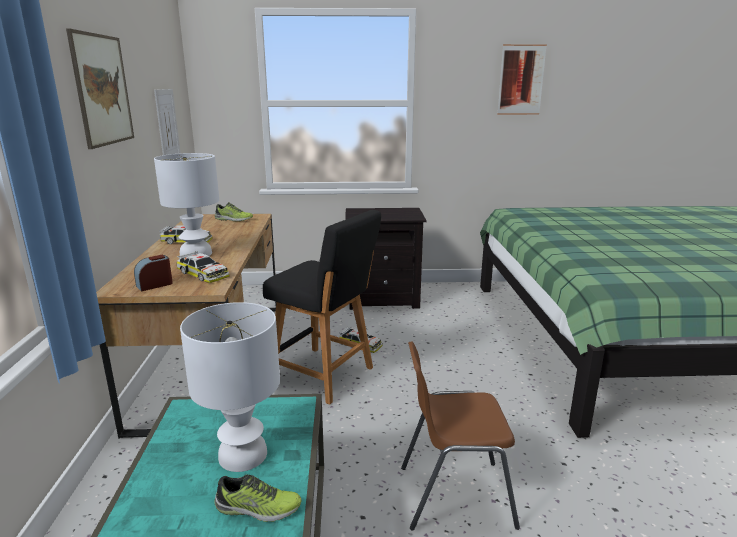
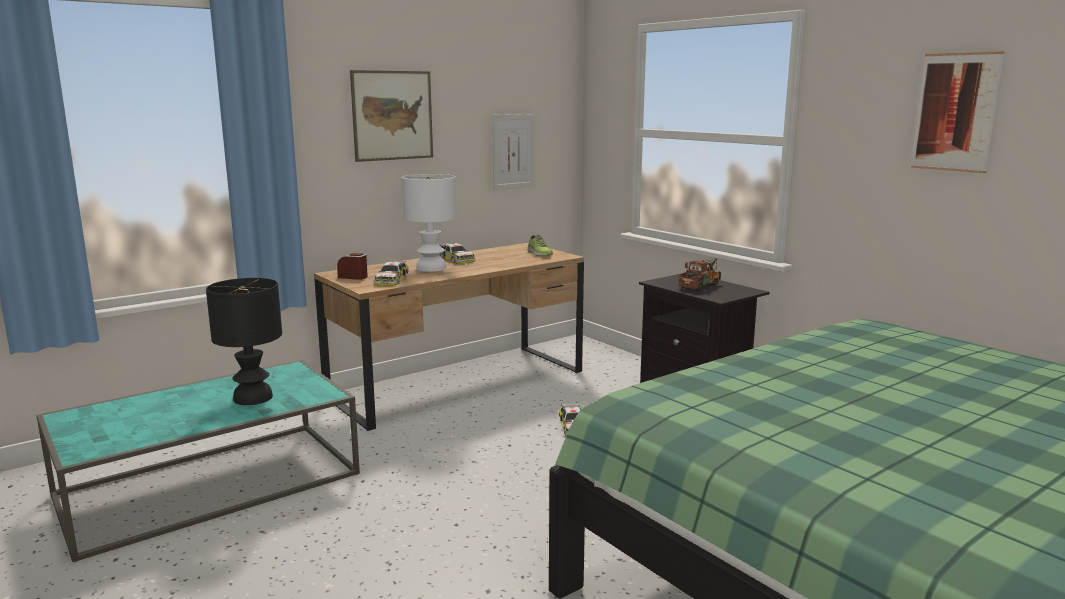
camera: 55 degrees right, 5 degrees down
(241, 454) = (253, 397): white table lamp -> black table lamp
(258, 508) = (201, 418): shoe -> none
(326, 375) = (493, 431): black stool -> none
(383, 213) = (701, 286): none -> toy truck
(454, 495) = (377, 540): brown chair -> none

